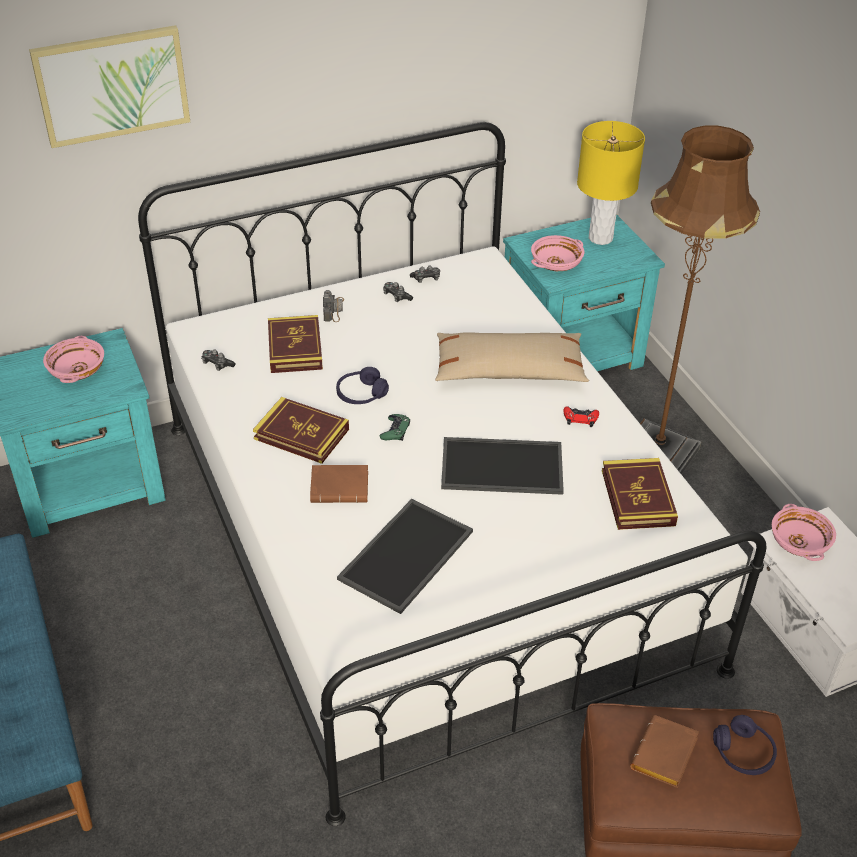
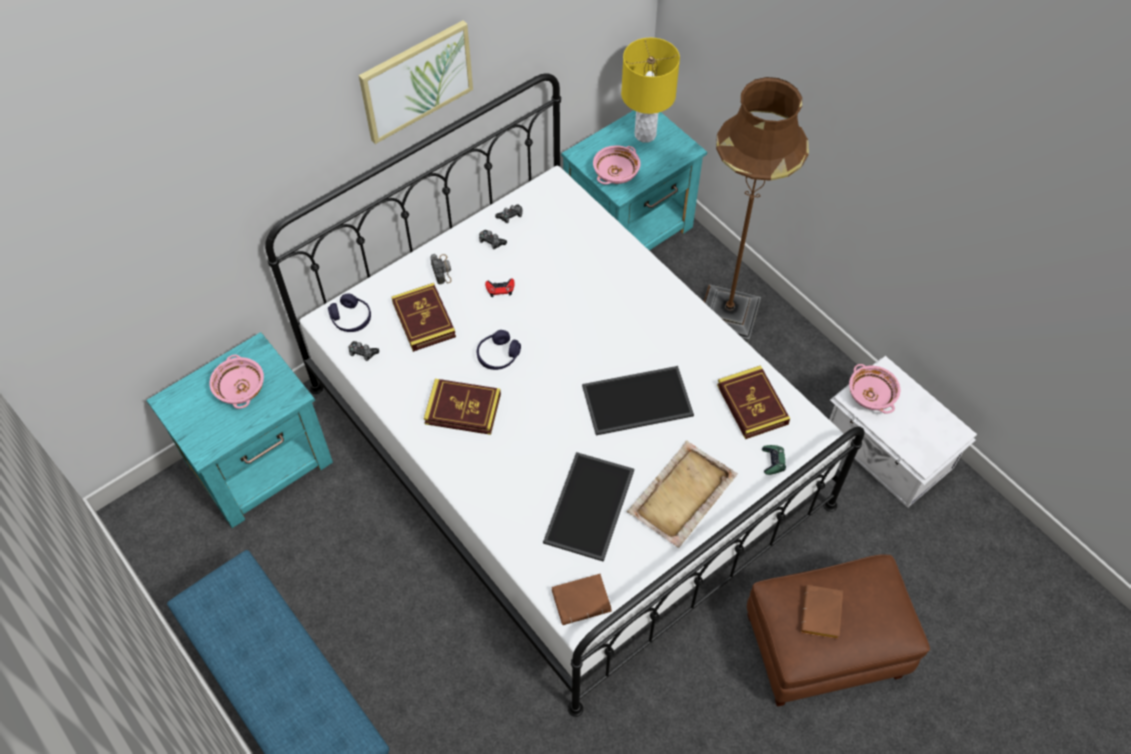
camera: 15 degrees left, 15 degrees up
(112, 85) = (228, 154): picture -> picture (416, 80)
(341, 487) = (515, 454): brown book -> brown book (582, 599)
(395, 431) = (539, 386): green game controller -> green game controller (773, 461)
(509, 370) = (612, 300): beige pillow -> none
(519, 569) = (681, 495): none -> beige tray
(580, 418) = (685, 337): red game controller -> red game controller (500, 289)
(743, 753) = (876, 596): purple headphones -> purple headphones (351, 318)

